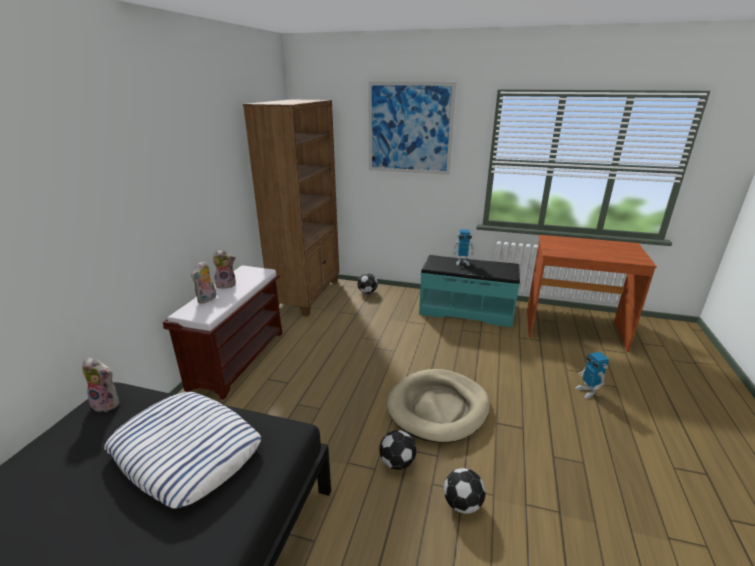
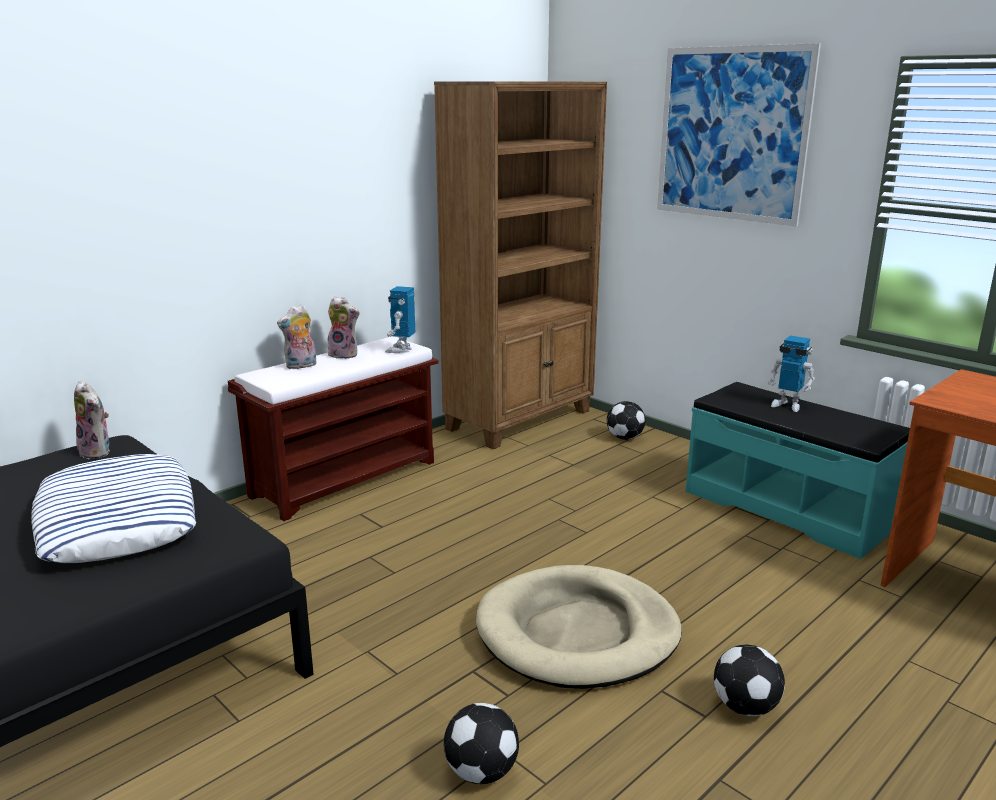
camera: 30 degrees right, 5 degrees down
(398, 462) = (437, 679): football -> football (746, 707)
(587, 391) = (918, 712): toy robot -> toy robot (401, 350)

